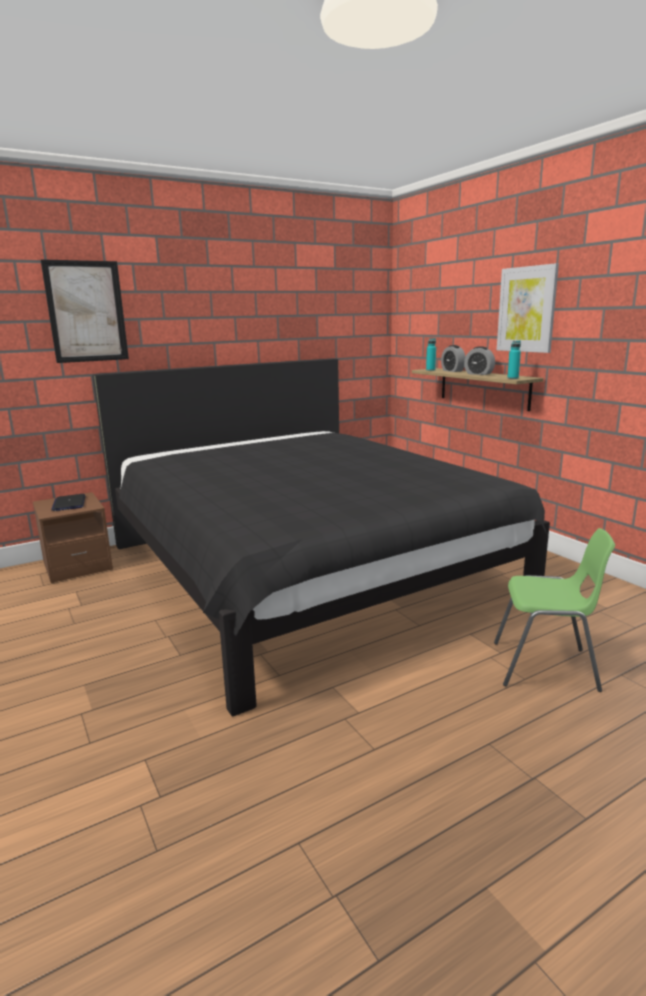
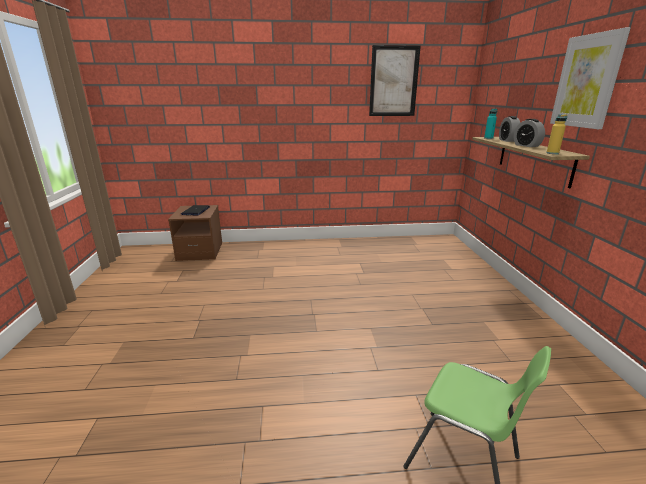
camera: 25 degrees right, 5 degrees up
(86, 312) = (219, 79): picture -> picture (393, 81)
(303, 571) = (329, 291): black bed -> none
(513, 378) = (552, 153): turquoise bottle -> yellow bottle

